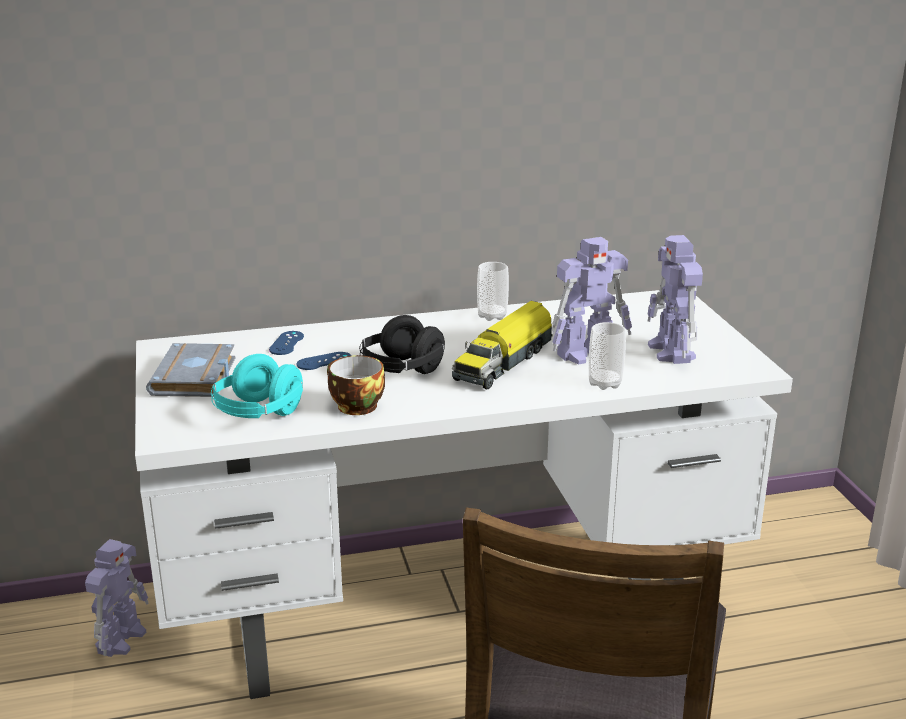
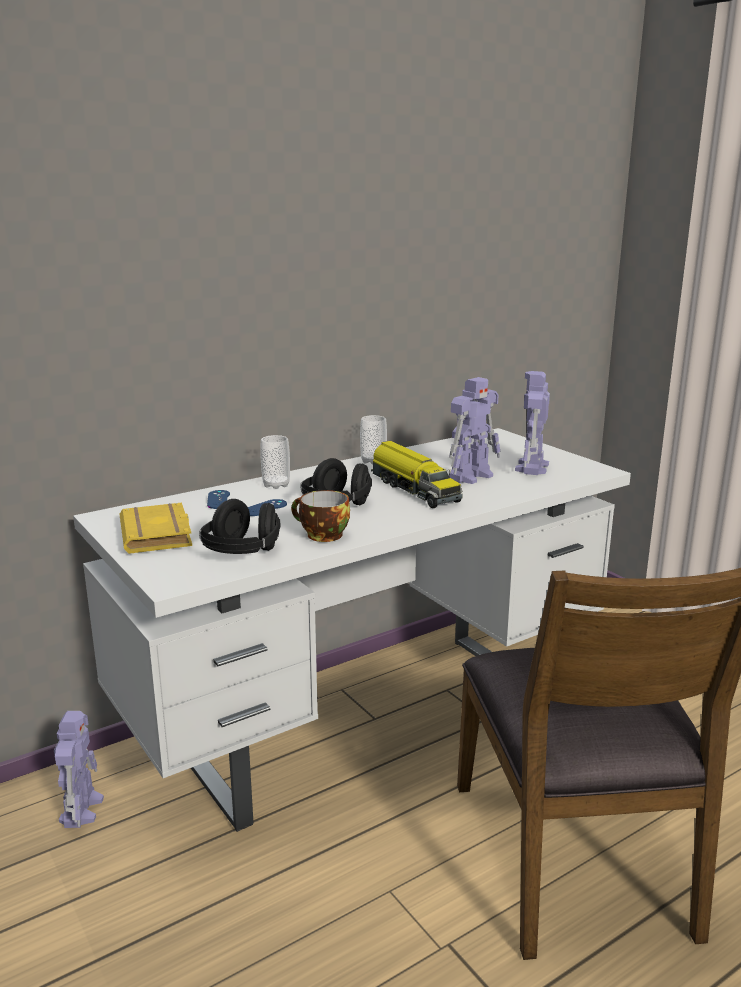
camera: 20 degrees left, 5 degrees down
(196, 378) = (159, 535): grey book -> yellow book
(258, 414) = (242, 553): turquoise headphones -> black headphones
(504, 361) = (414, 489): toy truck -> toy truck turned 45 degrees counterclockwise
(605, 383) = (505, 493): cup -> cup (276, 485)
(672, 352) = (531, 468): toy robot -> toy robot turned 45 degrees clockwise

